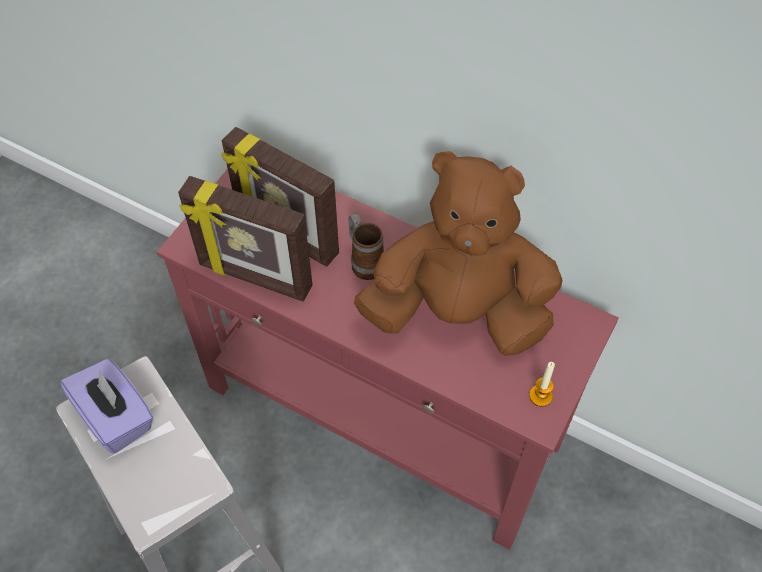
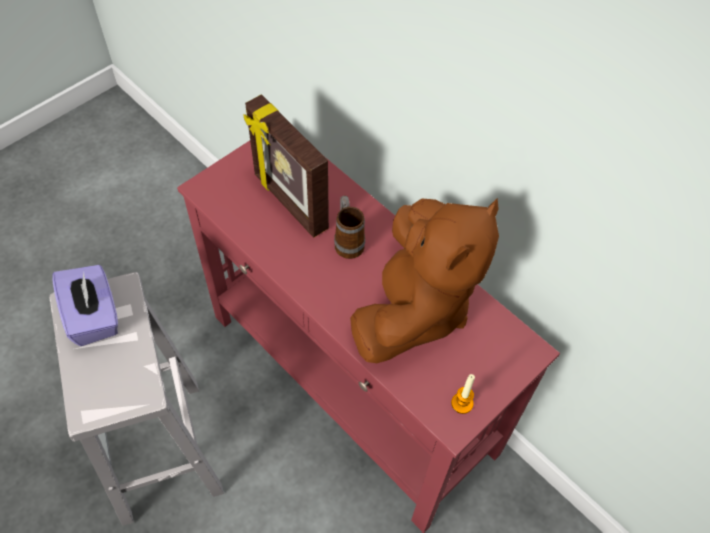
camera: 15 degrees right, 0 degrees up
(254, 277) = (249, 230): picture frame -> none
(458, 313) = (414, 308): brown plush toy -> brown plush toy turned 90 degrees clockwise

